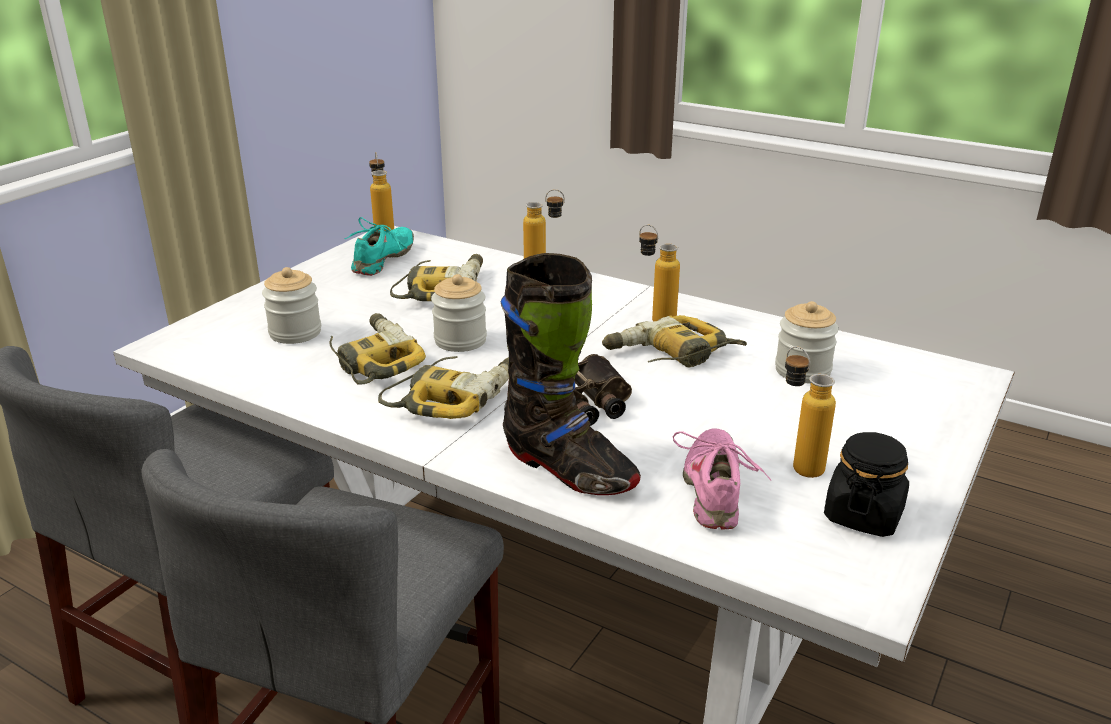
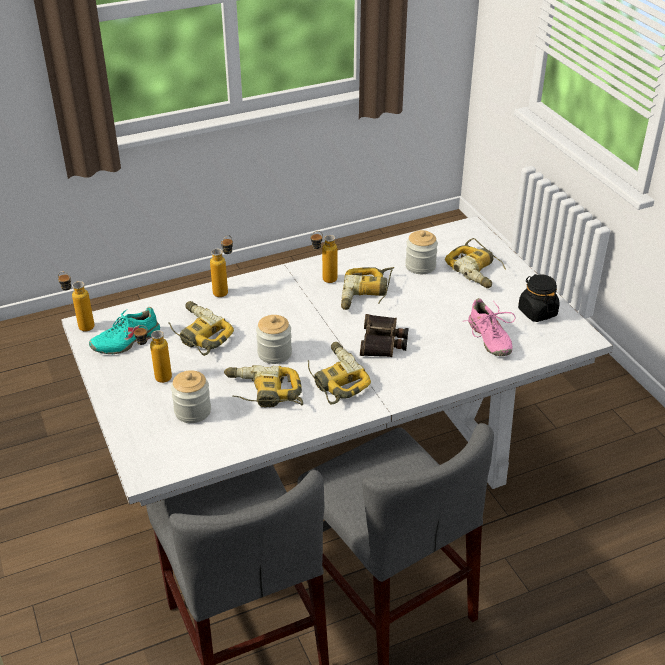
camera: 55 degrees left, 10 degrees up
(384, 260) = (126, 341): turquoise shoe -> turquoise shoe turned 90 degrees counterclockwise
(568, 469) = (436, 371): black boot -> none
(716, 490) = (489, 339): pink shoe -> pink shoe turned 150 degrees counterclockwise
(797, 464) = (490, 308): bottle -> bottle (156, 378)
(877, 419) = (477, 270): none -> power drill

